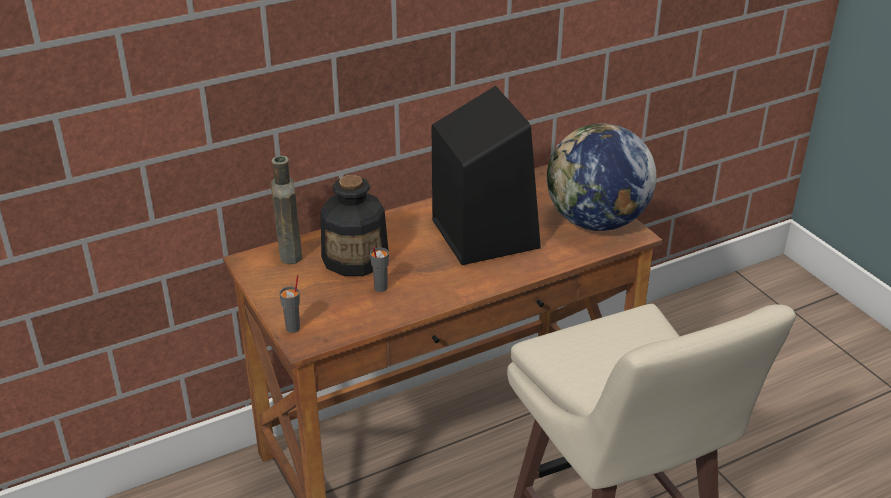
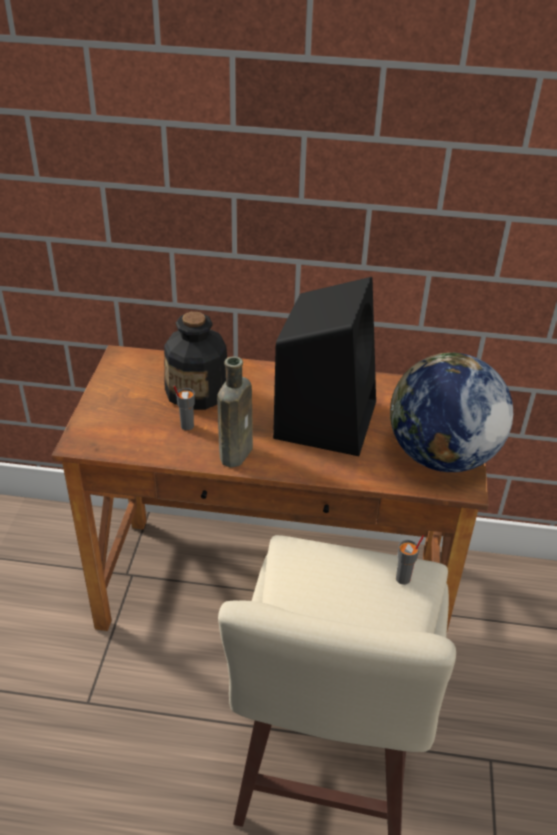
camera: 35 degrees right, 5 degrees up
(289, 251) = (157, 362): brown bottle -> brown bottle (237, 452)
(293, 328) = (86, 427): grey cup -> grey cup (403, 579)

